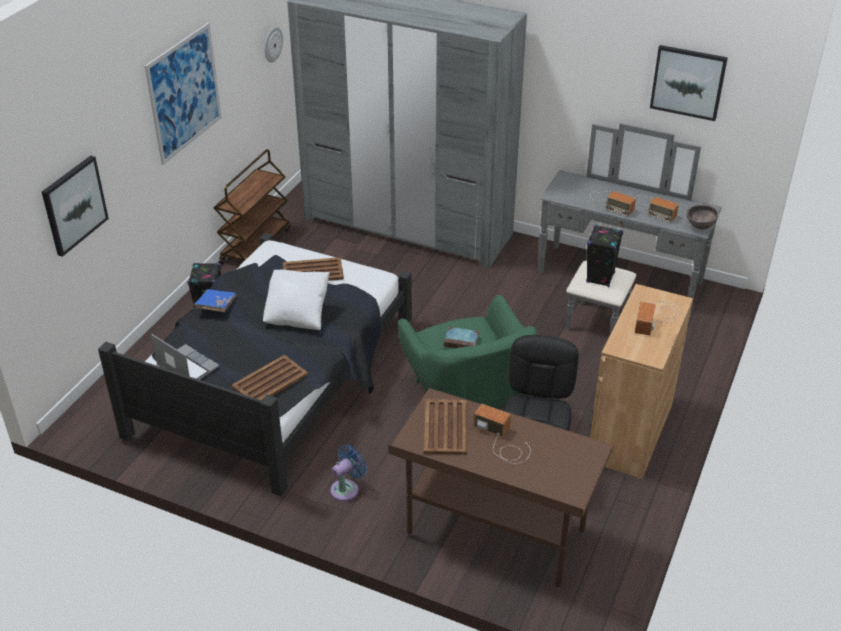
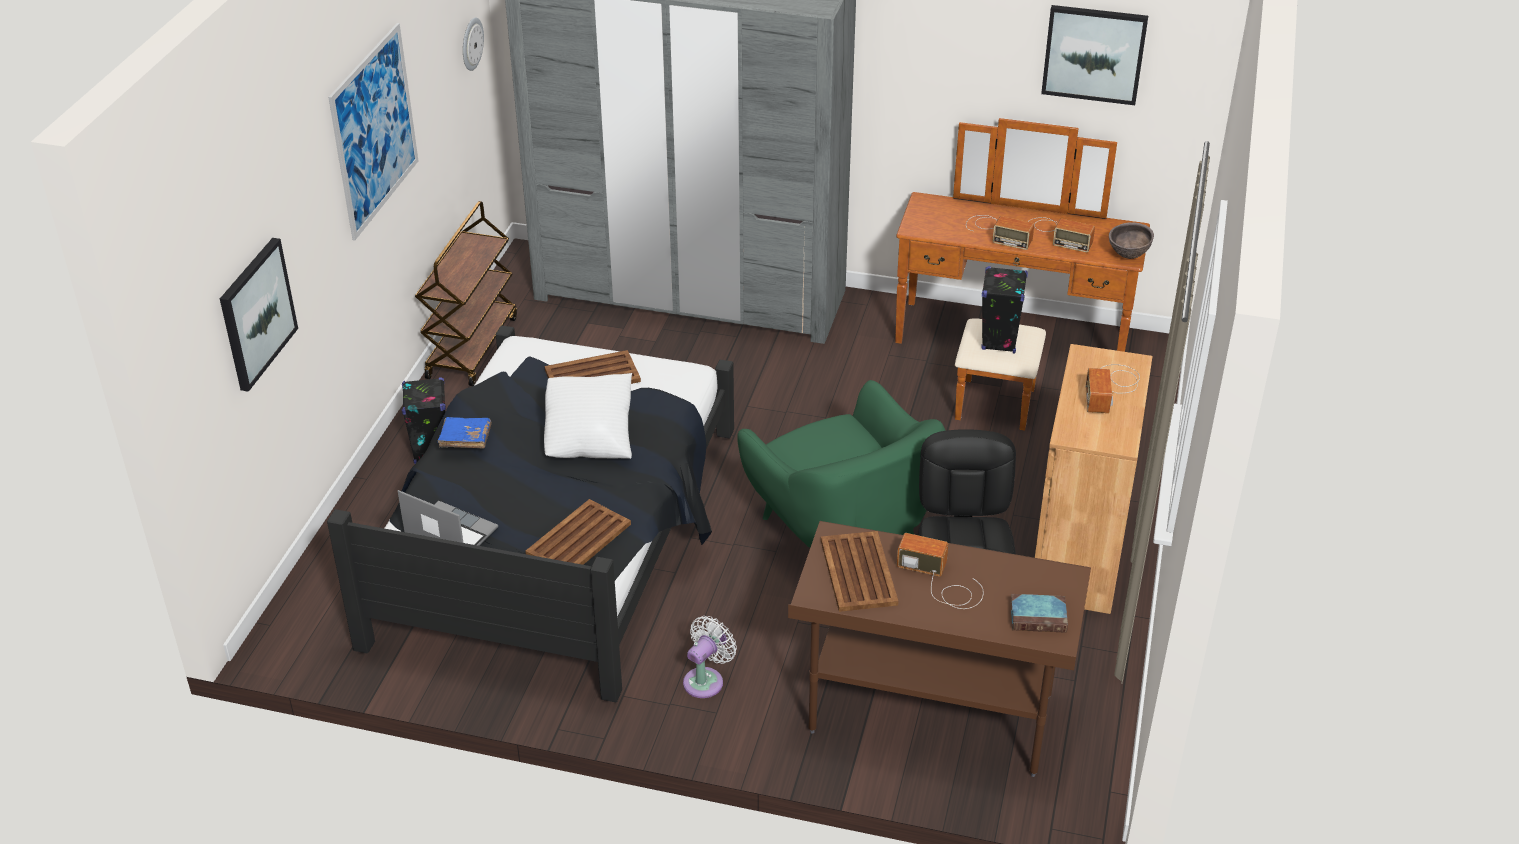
camera: 10 degrees left, 0 degrees up
(347, 488) = (706, 680): blue fan -> white fan
(462, 341) = (832, 452): book -> book (1039, 617)
(615, 287) = (1009, 353): grey dresser -> brown dresser

